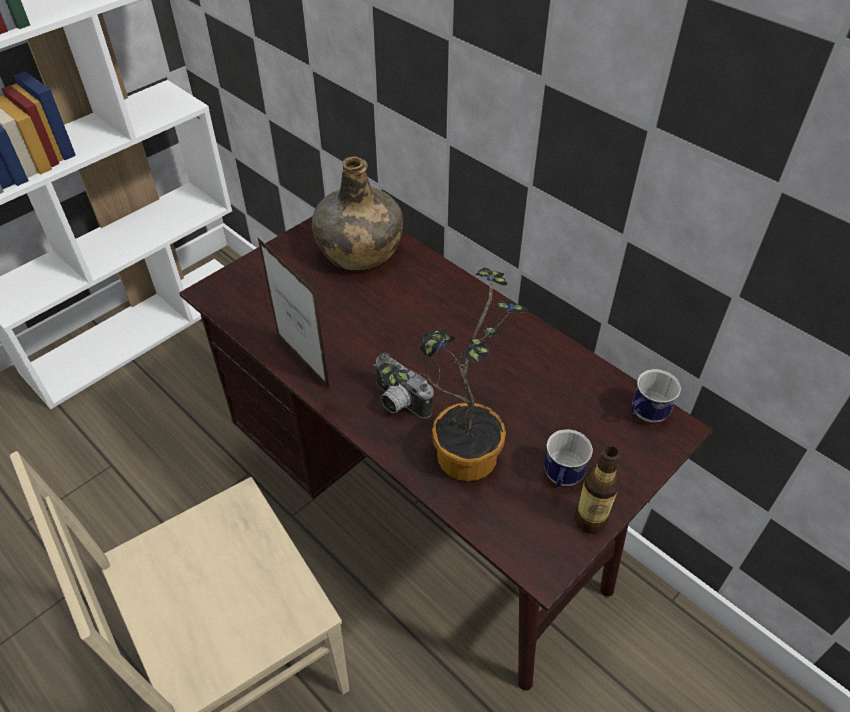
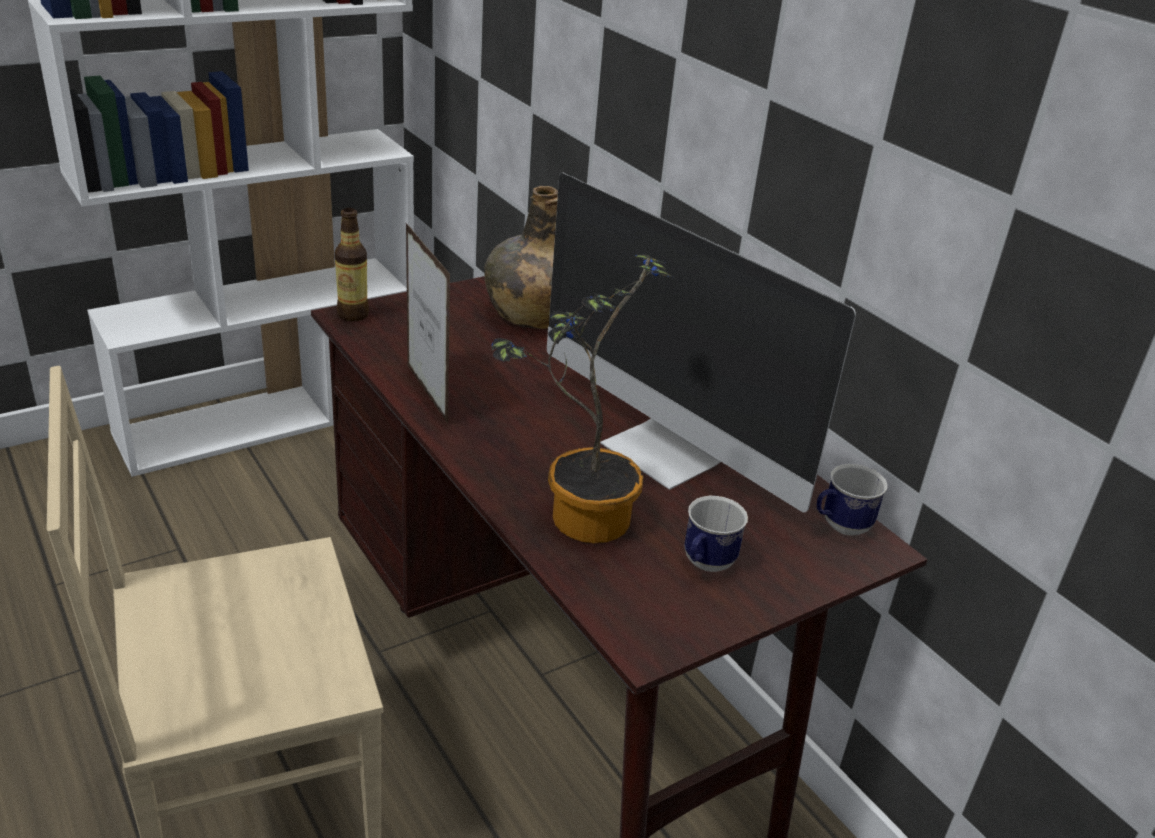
camera: 10 degrees right, 15 degrees down
(398, 403) = (525, 454): camera -> none
(502, 373) = (667, 452): none -> monitor
(590, 520) = (727, 612): bottle -> bottle (353, 315)

